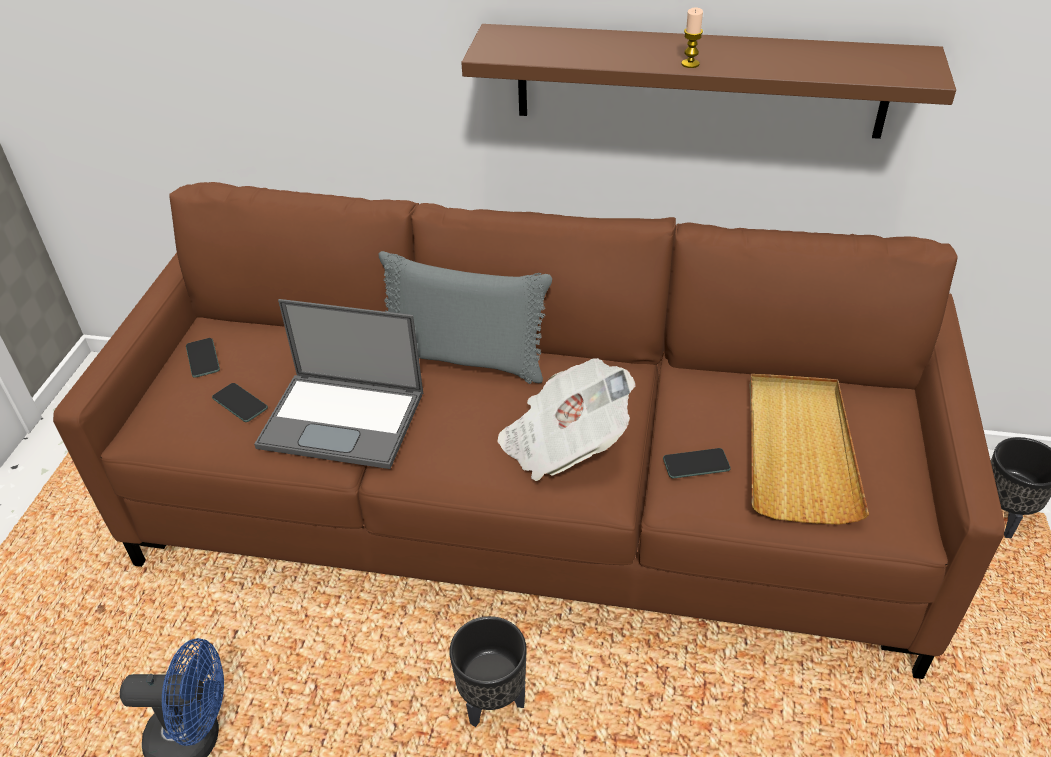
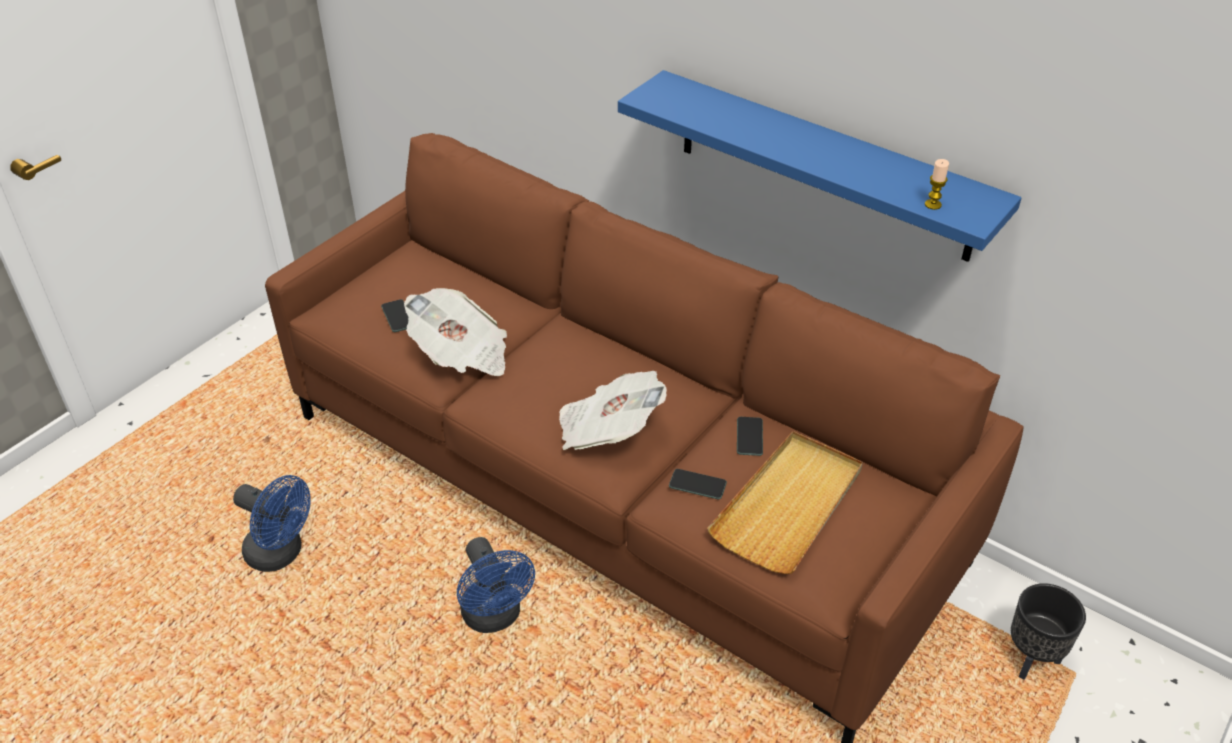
camera: 25 degrees right, 0 degrees up
(203, 358) = (393, 273): phone -> phone (749, 437)
(344, 419) = (461, 354): laptop -> newspaper
(464, 359) = (580, 340): grey pillow -> none
(492, 701) = (495, 617): black planter -> blue fan
(690, 64) = (788, 152): candle -> candle (933, 204)
(699, 81) = (823, 166): brown shelf -> blue shelf

